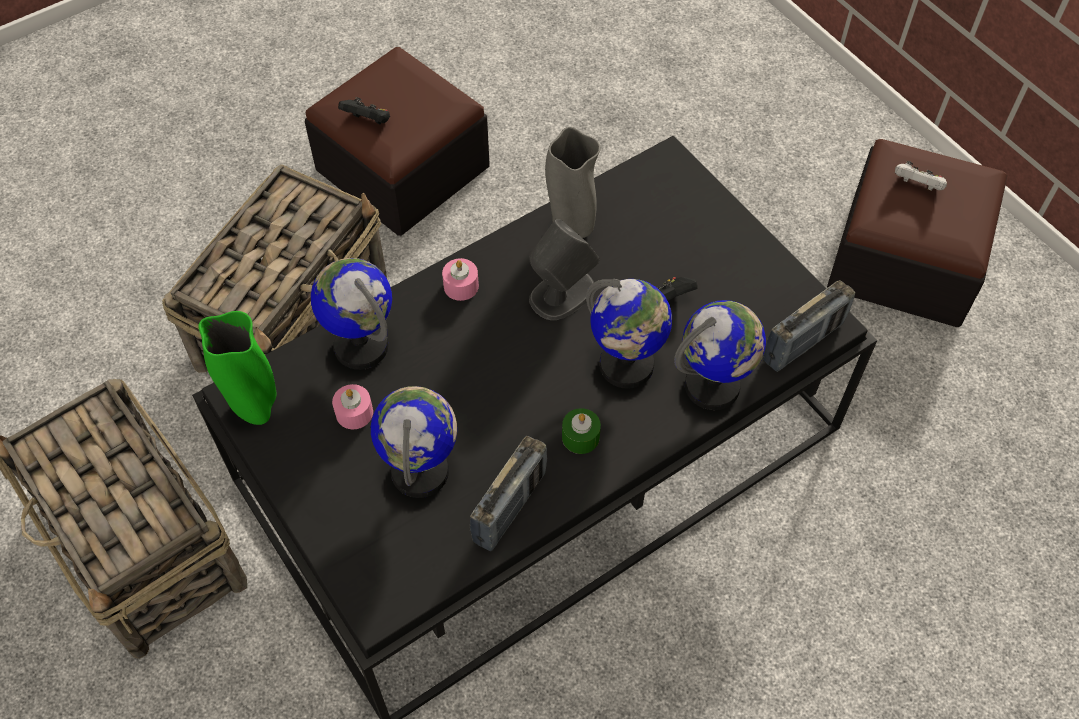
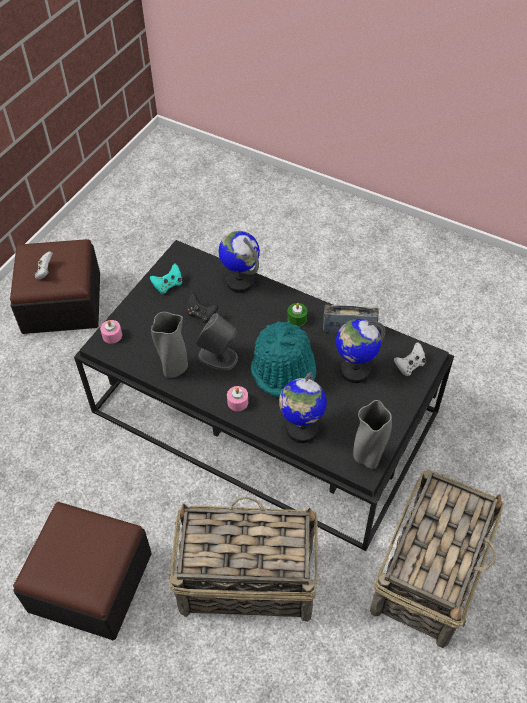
camera: 115 degrees left, 5 degrees down
(256, 408) = (367, 458): green vase -> grey vase
(354, 413) = (342, 412): pink candle -> pink candle (112, 335)
(368, 121) = (101, 560): black game controller -> none
(377, 563) = (409, 366): none -> white game controller
(487, 372) = (284, 368): none -> turquoise hat
(626, 366) = (247, 316): globe -> none
(754, 281) = (168, 285): none -> turquoise game controller
(803, 342) = (196, 258): radio -> none

